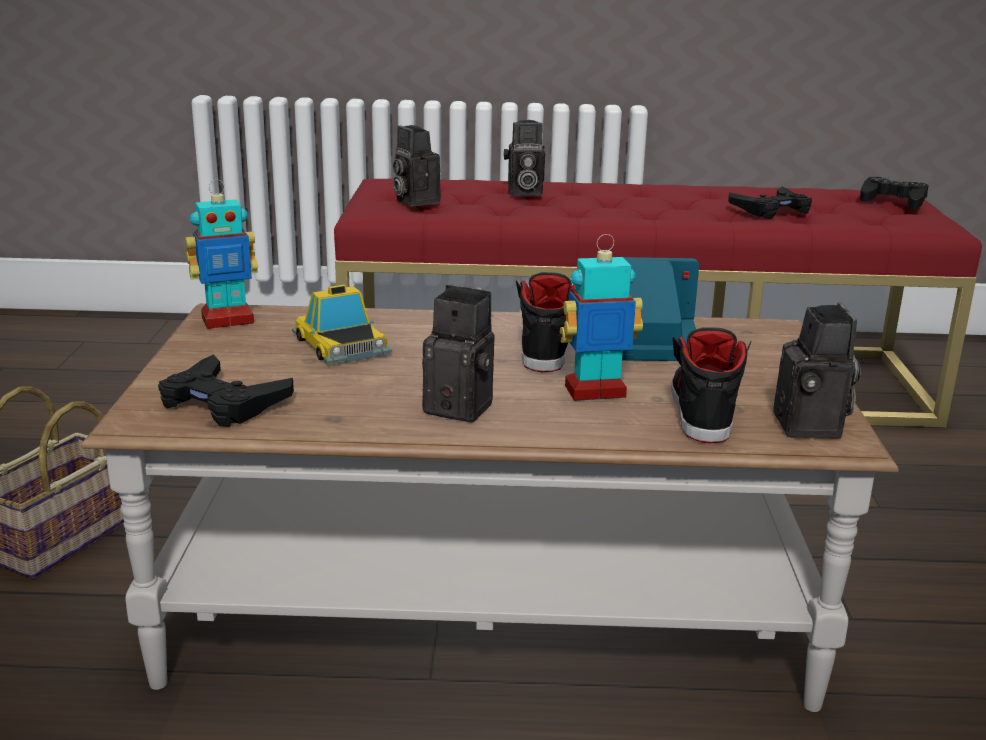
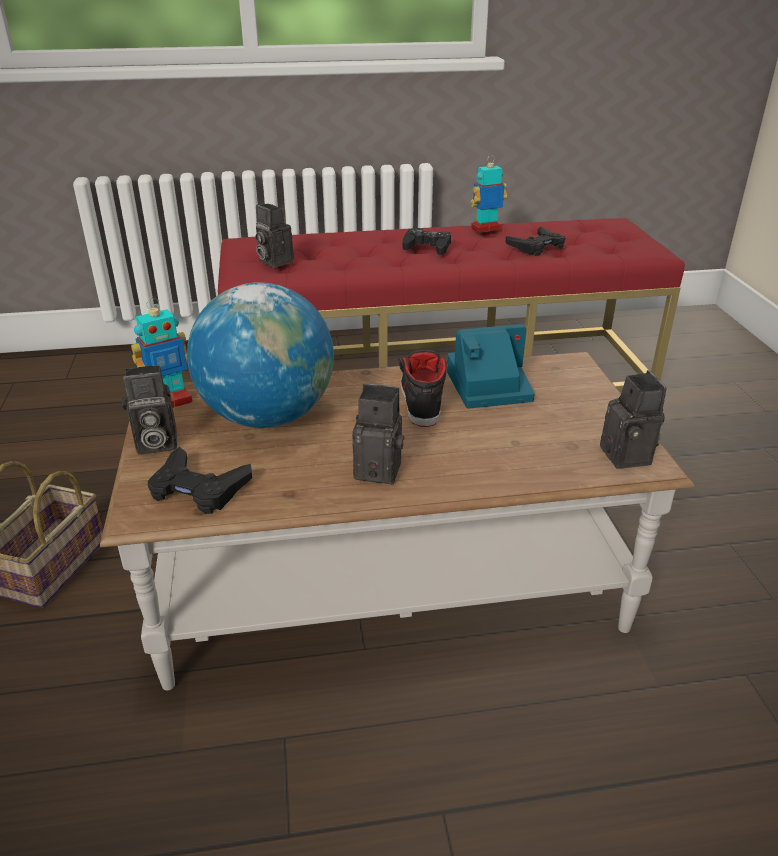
camera: 10 degrees left, 10 degrees up
(341, 344) = (267, 416): toy car -> globe
(523, 192) = (352, 244): camera -> camera (154, 444)
(595, 393) = (471, 442): toy robot -> toy robot (485, 229)
(702, 407) = (549, 446): black shoe -> none
(893, 201) = (616, 230): black game controller -> black game controller (427, 247)

